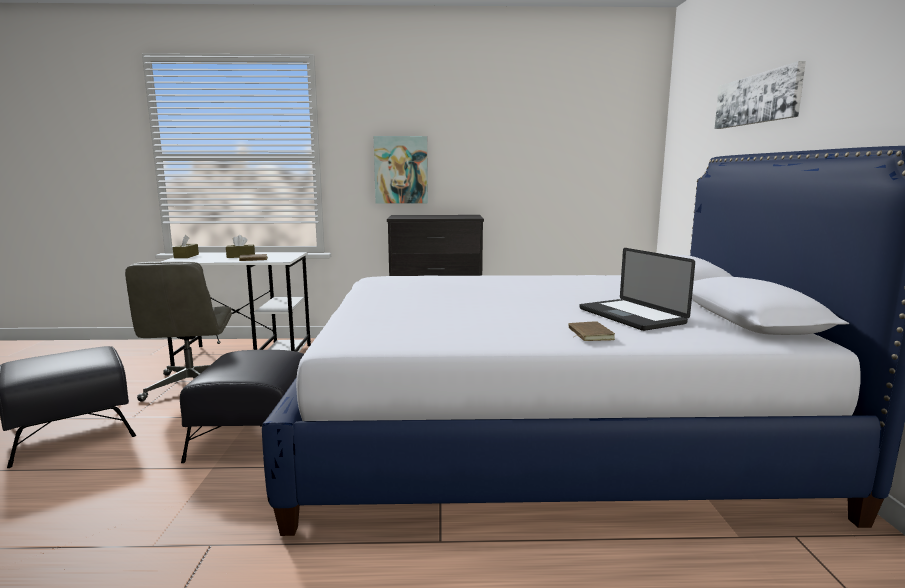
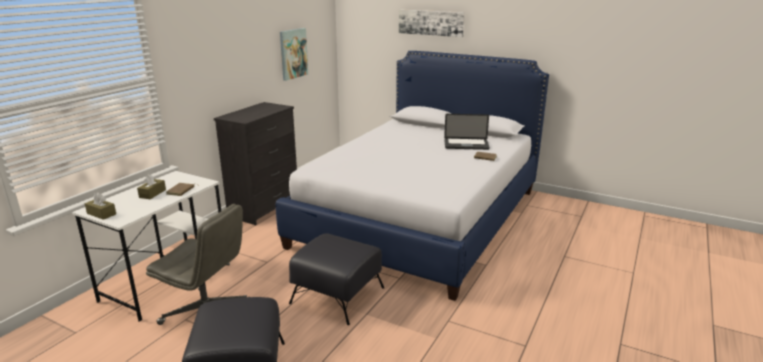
camera: 60 degrees left, 10 degrees up
(401, 170) = (213, 79): picture -> picture (293, 53)

